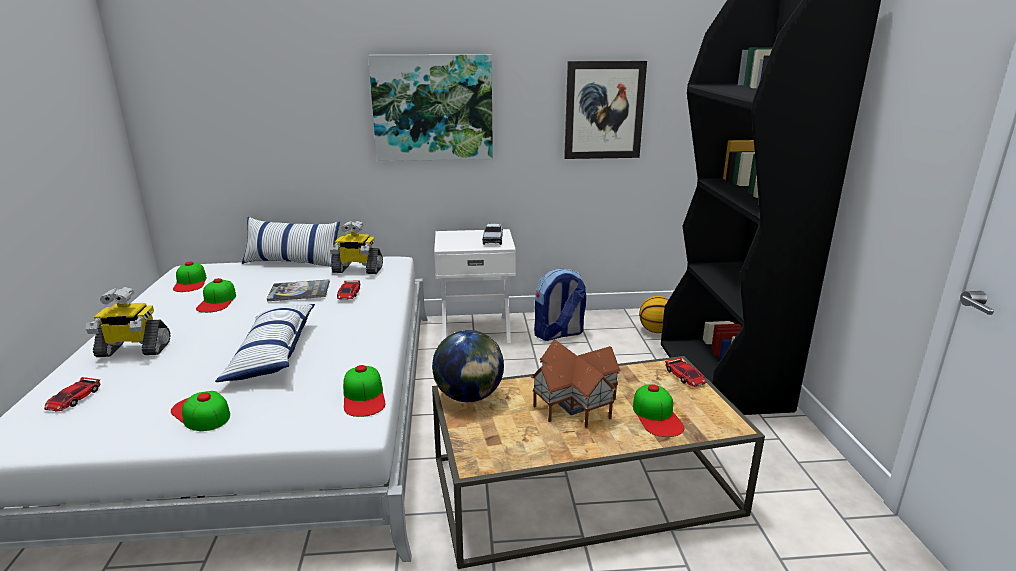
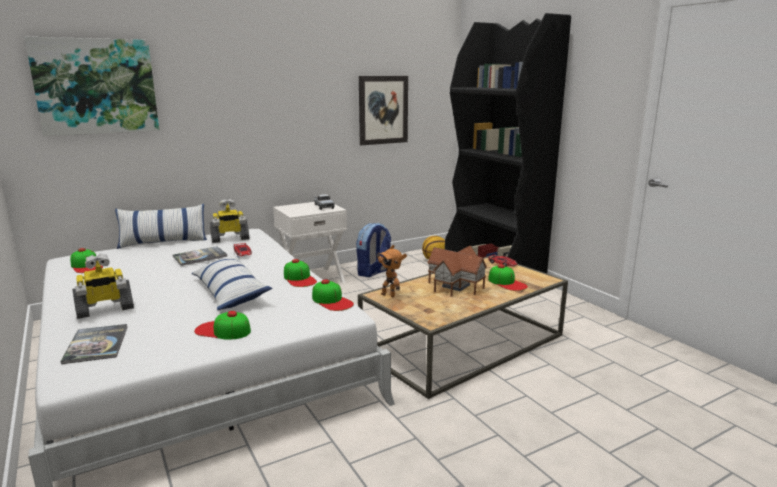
camera: 25 degrees left, 5 degrees down
(74, 399) = (96, 344): toy car -> book
(217, 301) = (134, 272): cap -> cap (299, 278)
(432, 108) = (267, 111): picture -> picture (96, 86)
(469, 397) = (389, 295): globe -> toy robot

